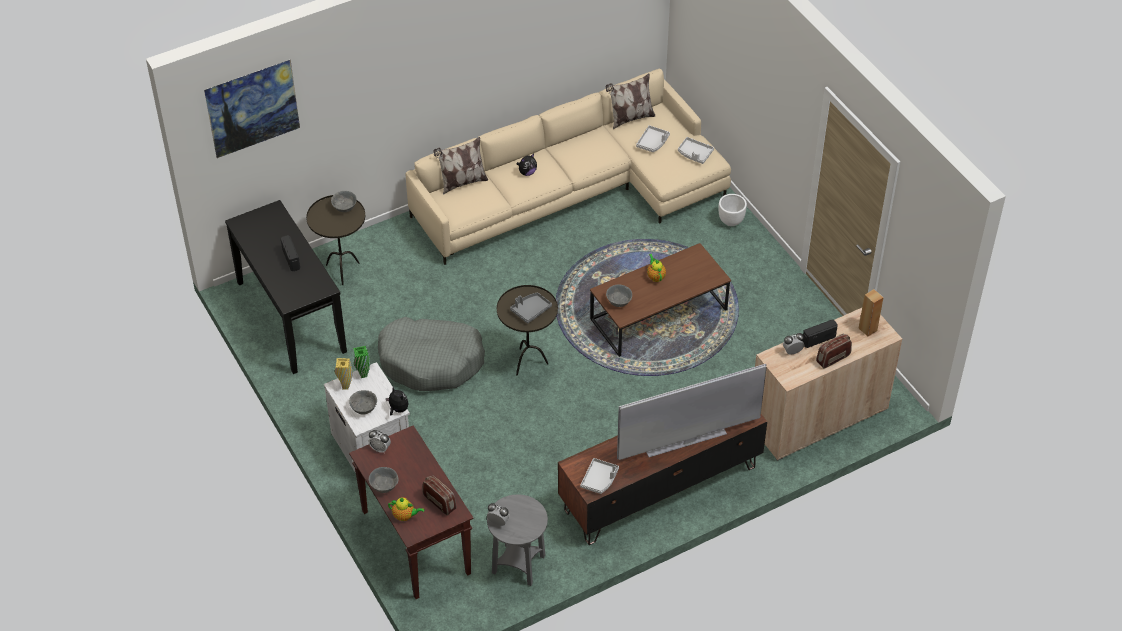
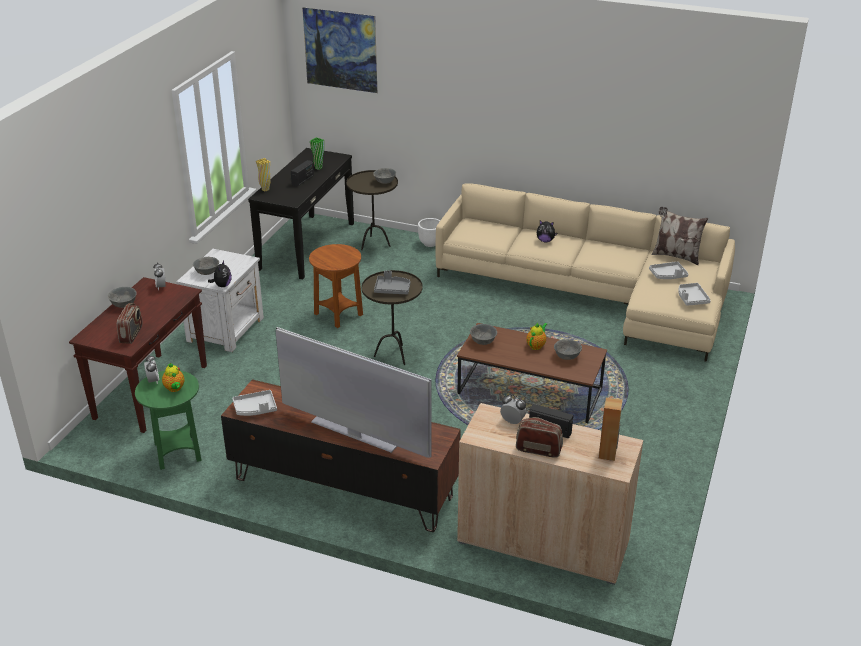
camera: 50 degrees right, 15 degrees down
(345, 387) = (219, 257): yellow vase -> yellow vase (265, 190)
(363, 375) = (239, 258): green vase -> green vase (318, 168)
(405, 516) = (101, 326): teapot -> teapot (175, 389)
(431, 361) = (338, 315): grey dog bed -> brown side table
(462, 182) = (494, 223): pillow -> none
(518, 564) = (177, 452): grey side table -> green side table
(686, 270) = (566, 356): none -> grey bowl
(731, 221) = (685, 377): white planter -> white planter (430, 243)

